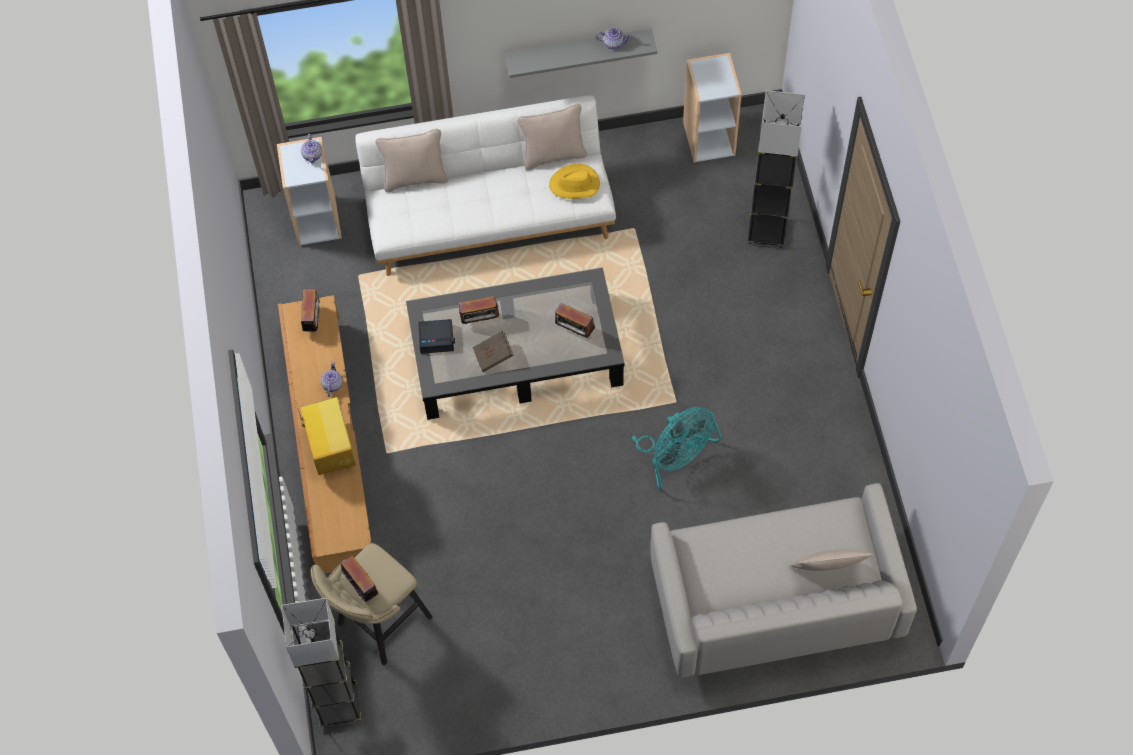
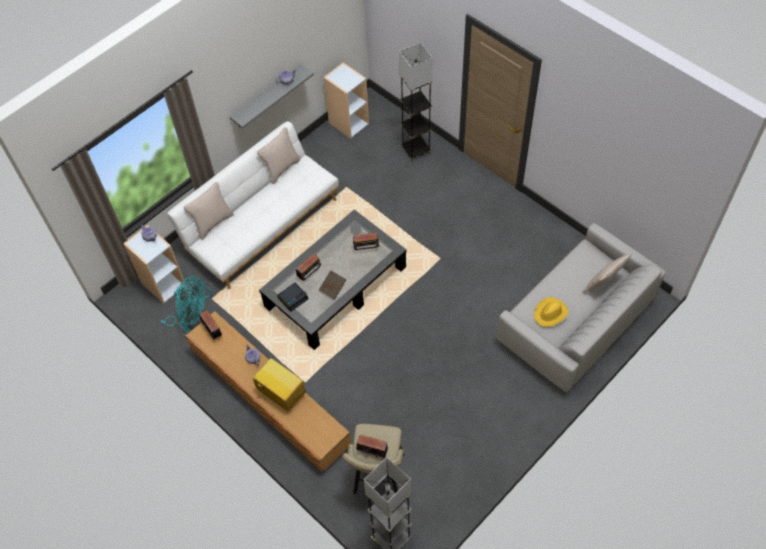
camera: 35 degrees left, 5 degrees down
(575, 184) = (306, 176): yellow hat -> yellow hat (550, 313)
(674, 455) = (462, 285): turquoise fan -> turquoise fan (191, 317)

